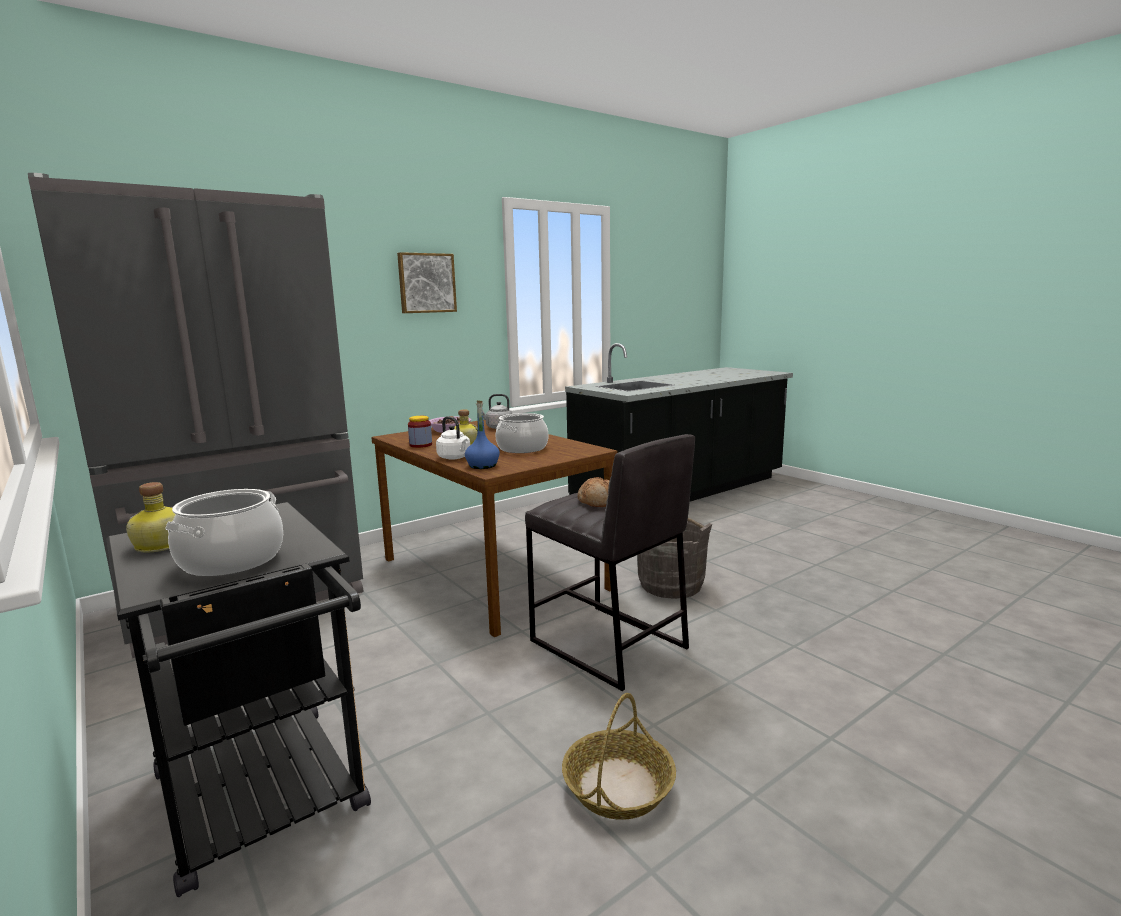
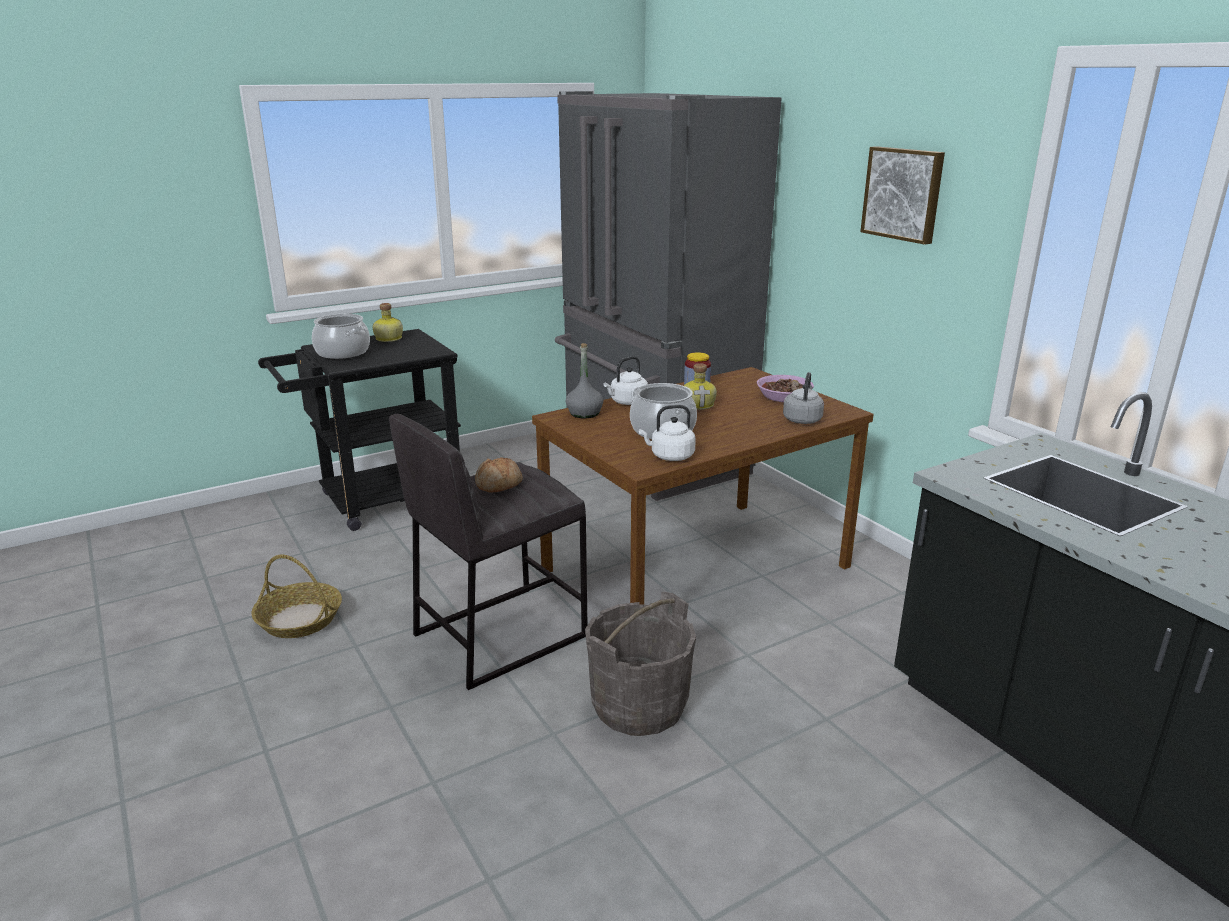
camera: 95 degrees right, 10 degrees up
(482, 466) = (584, 413): blue bottle -> grey bottle
(572, 446) = (670, 456): none -> white kettle

